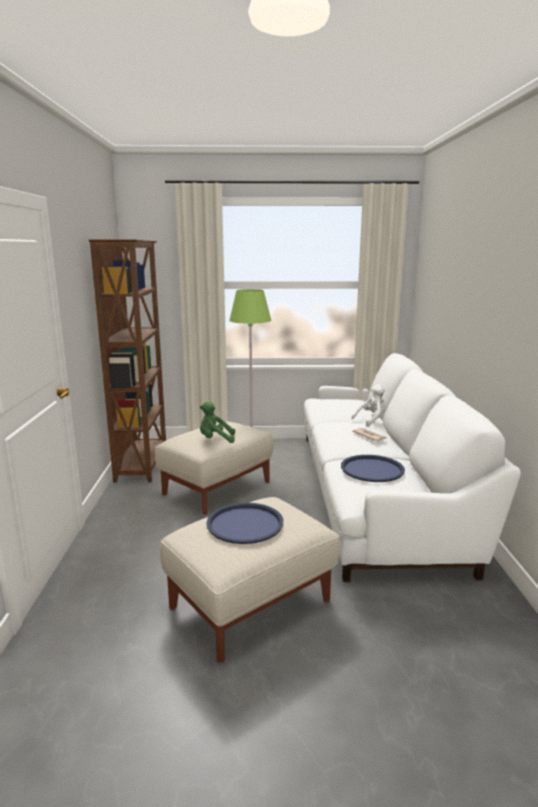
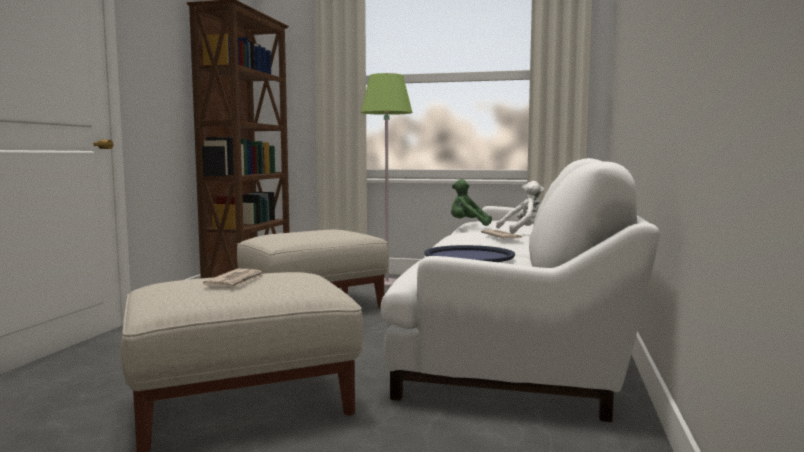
camera: 15 degrees right, 10 degrees down
(215, 440) = (306, 236): green plush toy -> green plush toy (468, 225)
(245, 524) = (237, 281): blue tray -> newspaper

